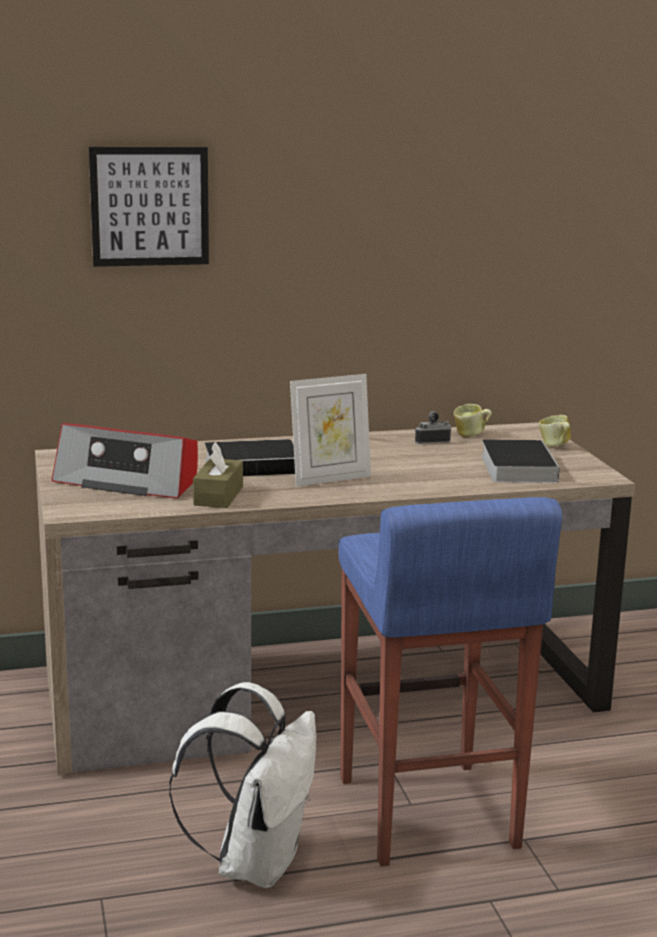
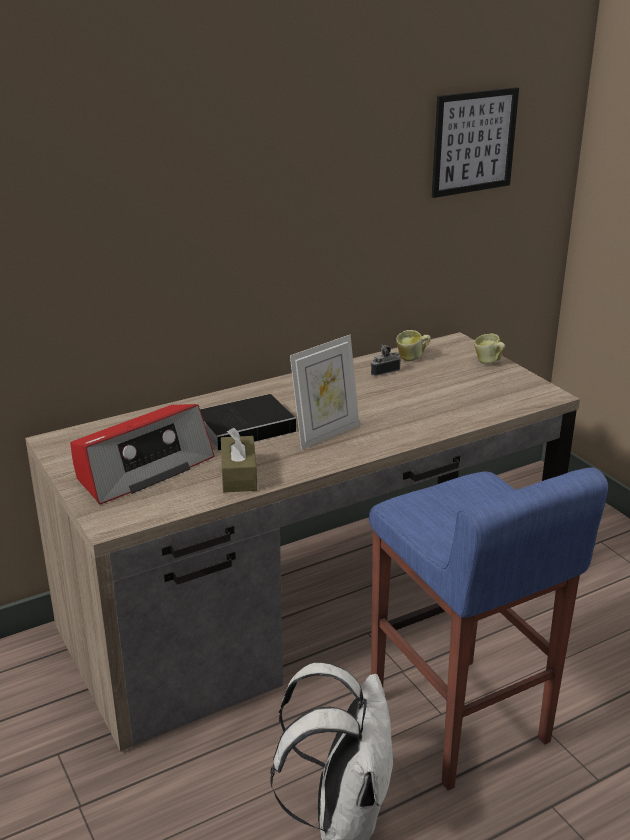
camera: 15 degrees left, 10 degrees up
(128, 481) = (142, 468): radio -> radio turned 45 degrees counterclockwise
(149, 206) = (114, 186): picture -> picture (473, 142)
(517, 467) = (474, 393): book -> none

